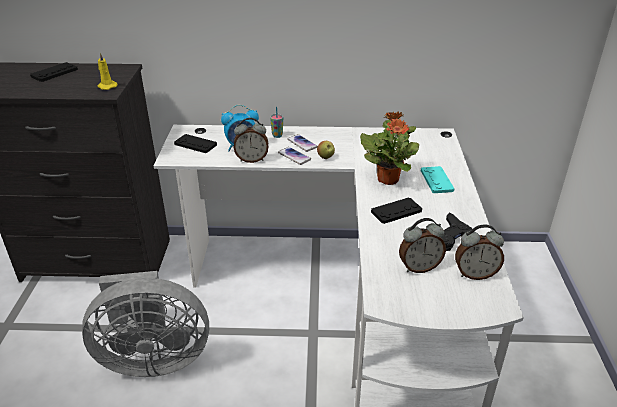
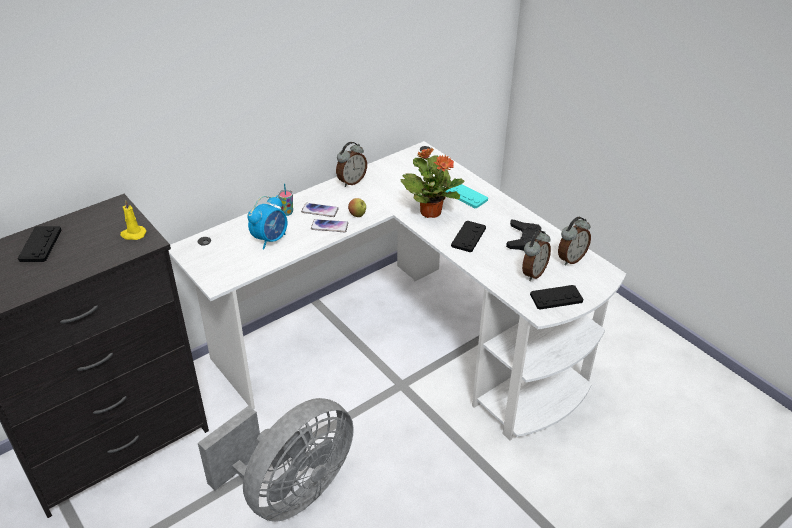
camera: 40 degrees left, 5 degrees up
(195, 144) = (221, 257): black game controller -> black game controller (556, 298)
(252, 159) = (296, 247): alarm clock -> alarm clock (351, 181)

